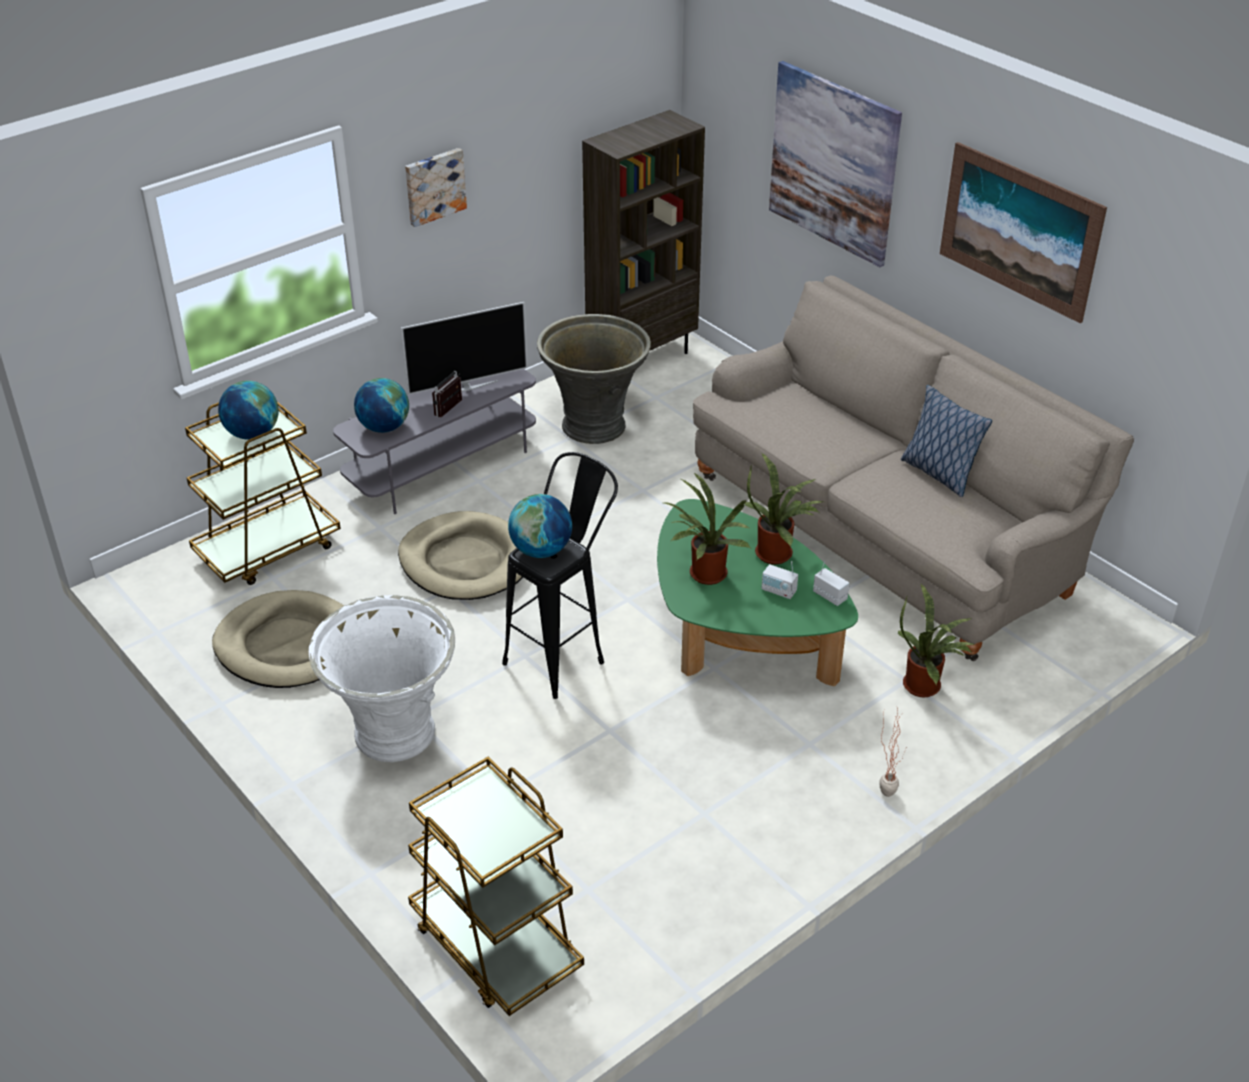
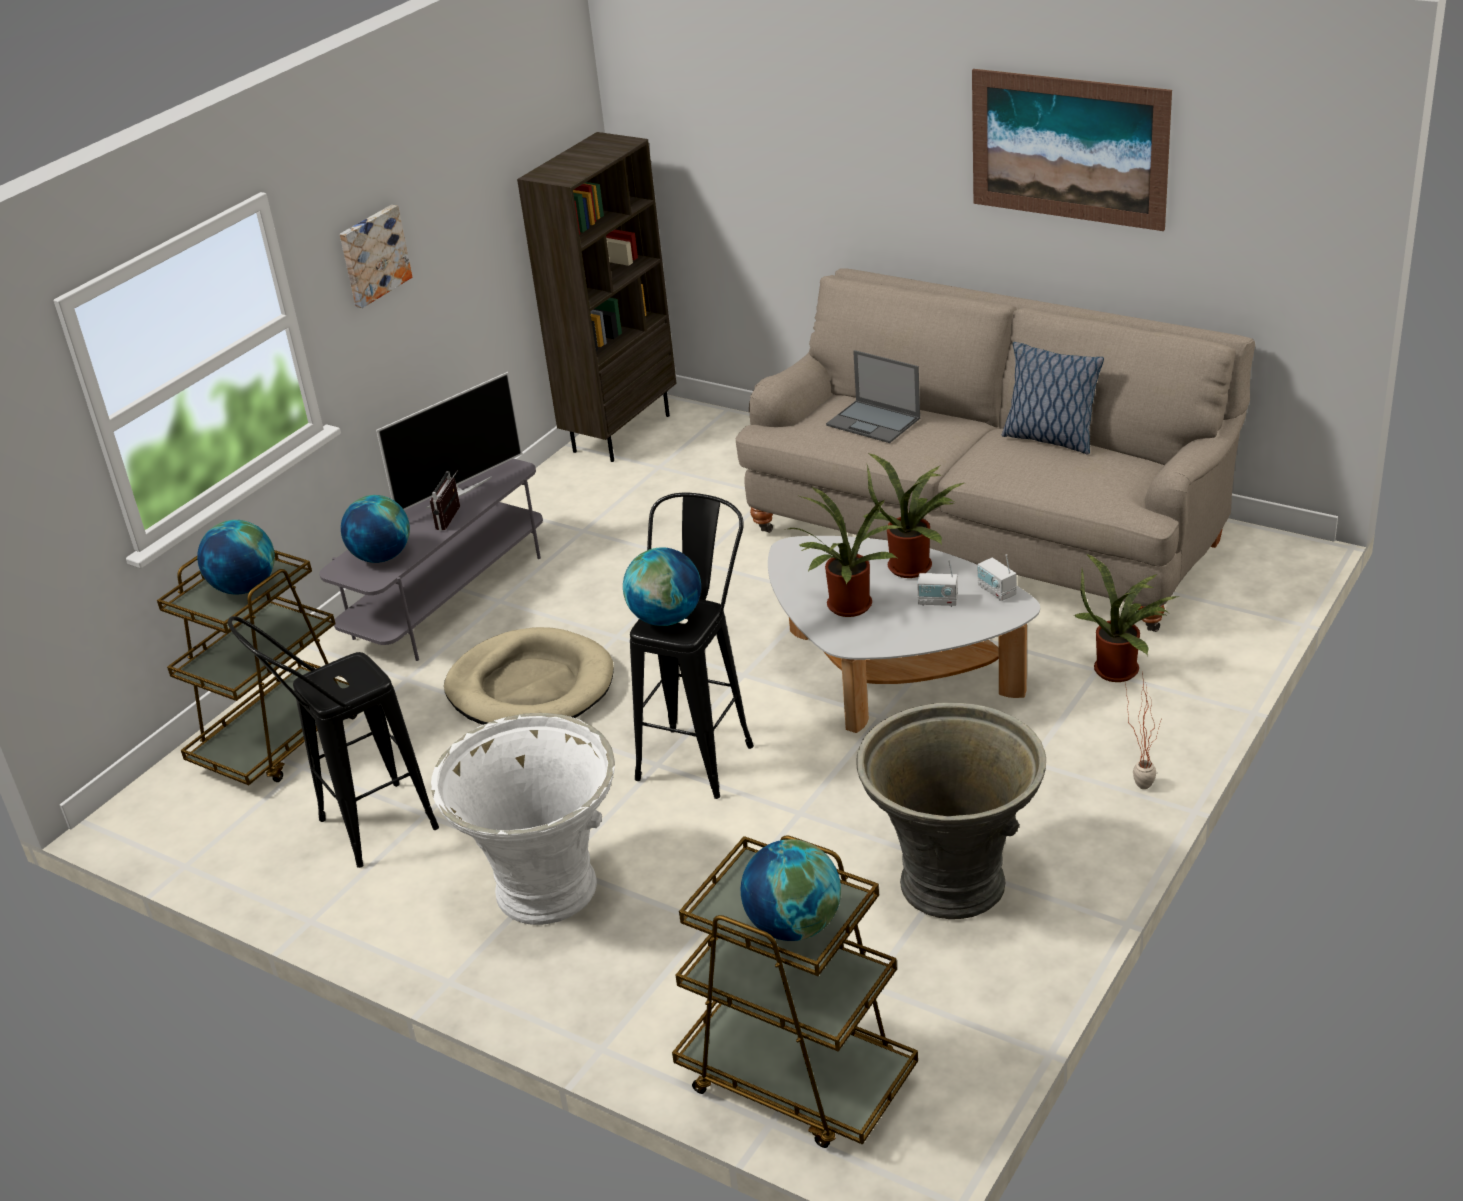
camera: 15 degrees left, 5 degrees down
(288, 644) = (361, 833): beige dog bed -> black stool
(487, 841) = (794, 925): none -> globe
(595, 426) = (605, 511): grey planter -> grey planter (954, 882)
(739, 636) = (891, 677): green coffee table -> white coffee table
(805, 418) = (874, 422): none -> laptop
(830, 596) = (996, 591): radio -> radio turned 150 degrees counterclockwise
(833, 163) = (818, 138): picture -> none

